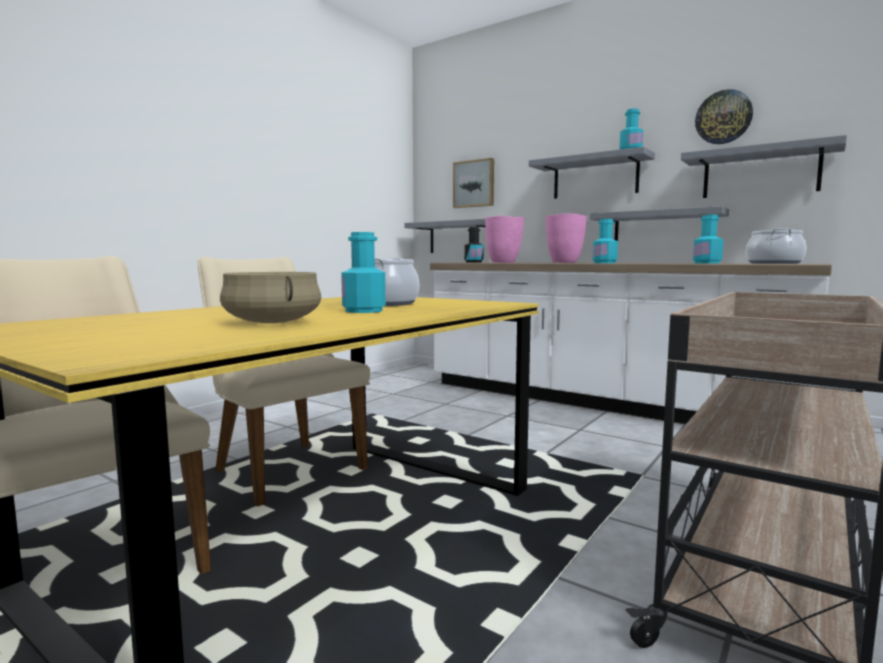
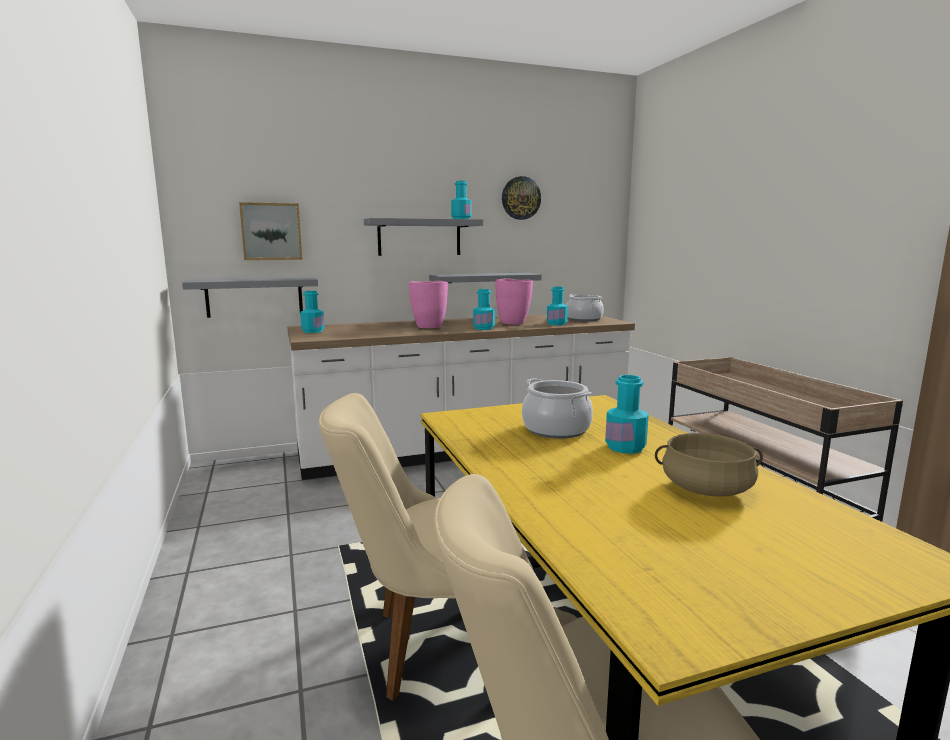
camera: 55 degrees left, 5 degrees up
(473, 262) = (313, 331): black bottle -> turquoise bottle
(504, 262) = (377, 333): pink vase -> pink vase (513, 323)
(760, 173) = (545, 245): grey shelf -> none

